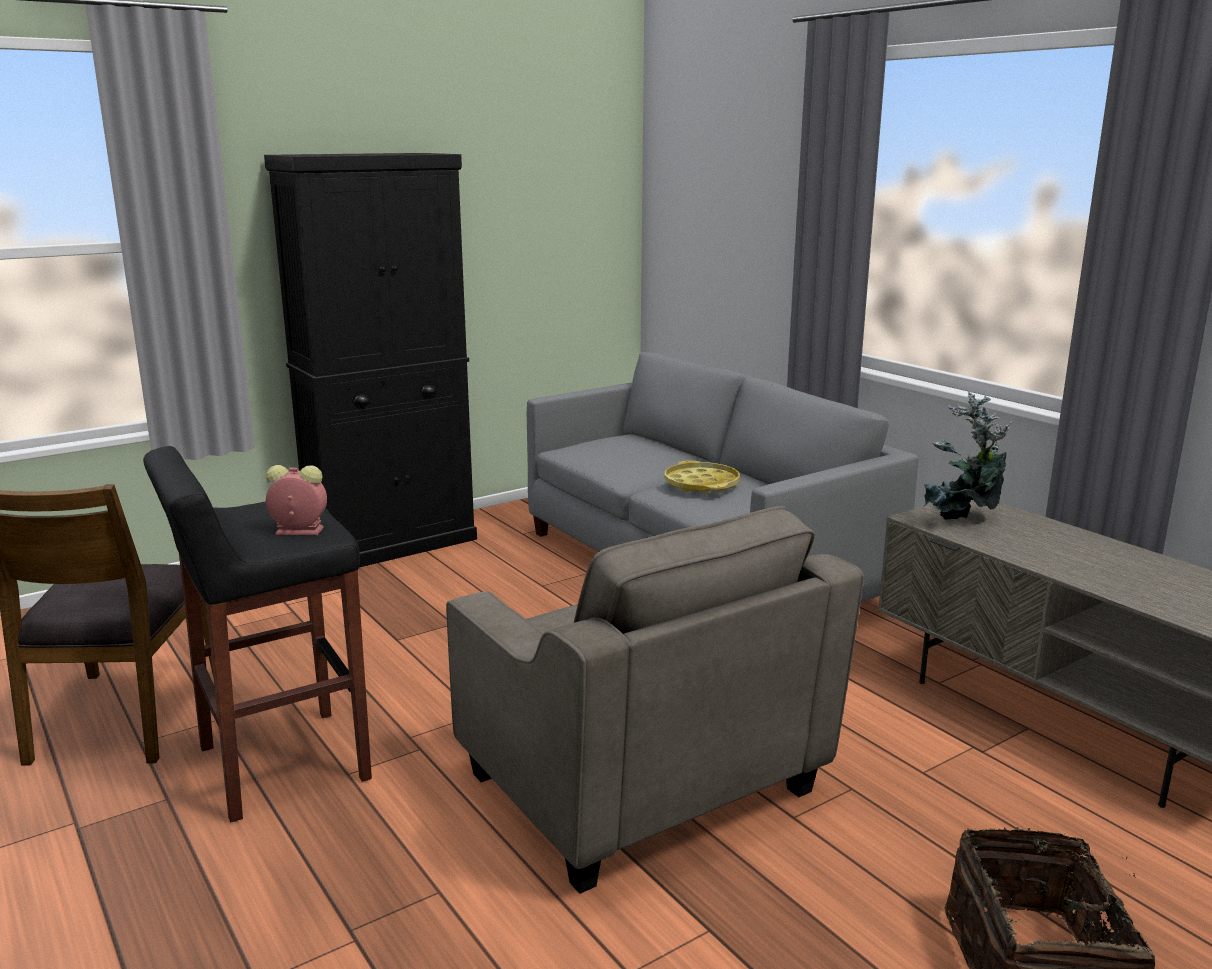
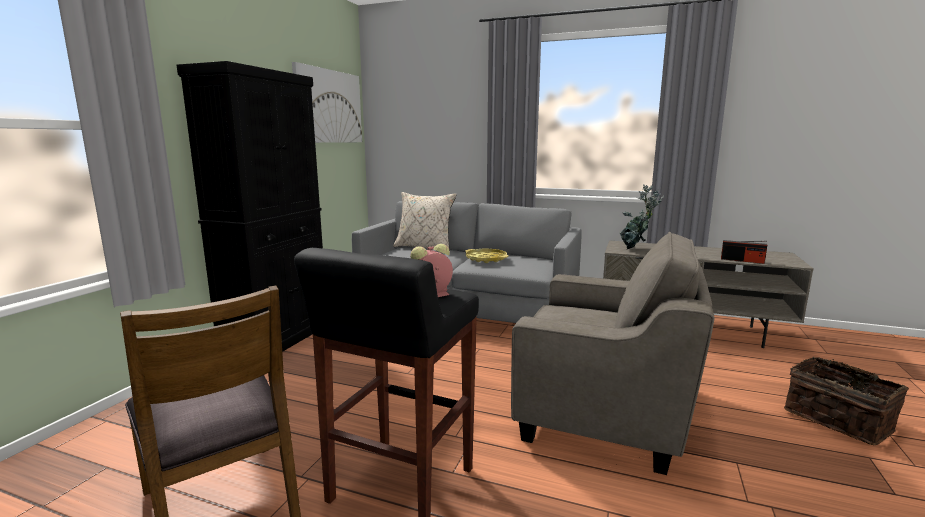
camera: 35 degrees left, 5 degrees down
(554, 180) = (329, 106): none -> picture
(654, 442) = (425, 247): none -> beige pillow
(1136, 599) = (742, 260): none -> radio

